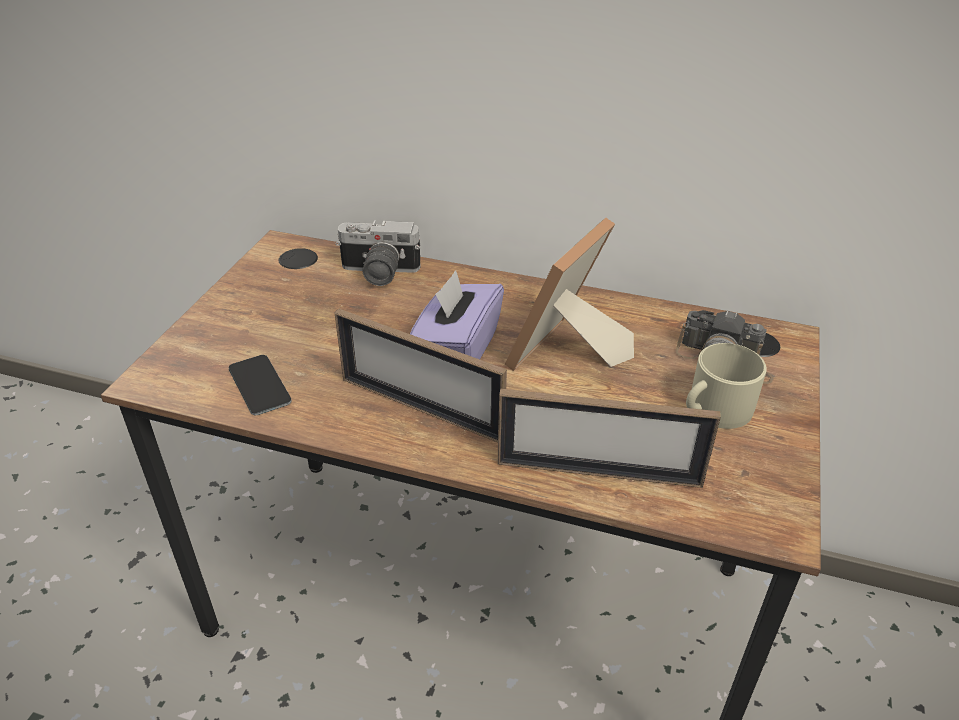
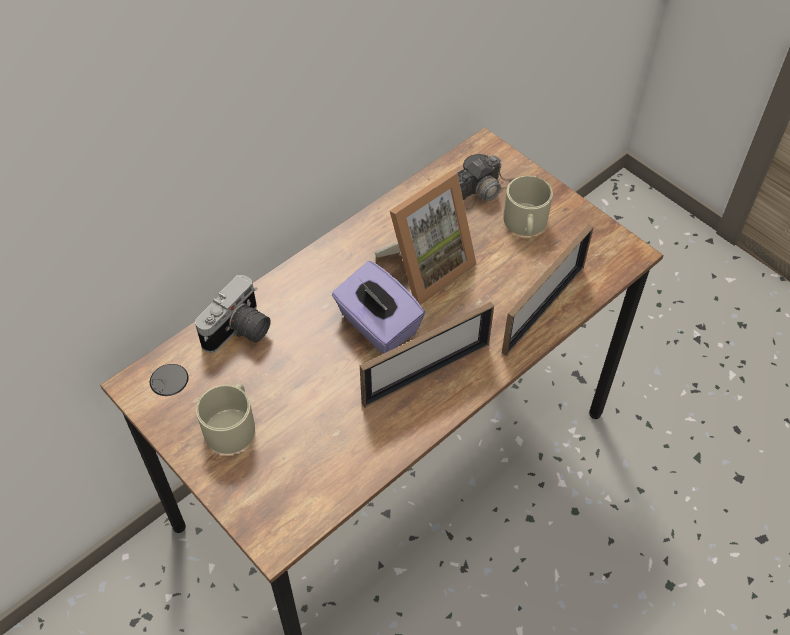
camera: 60 degrees left, 15 degrees up
(259, 385) = (334, 463): phone -> none
(269, 308) = (232, 425): none -> beige mug
(566, 355) = (425, 267): picture frame -> picture frame turned 105 degrees counterclockwise

